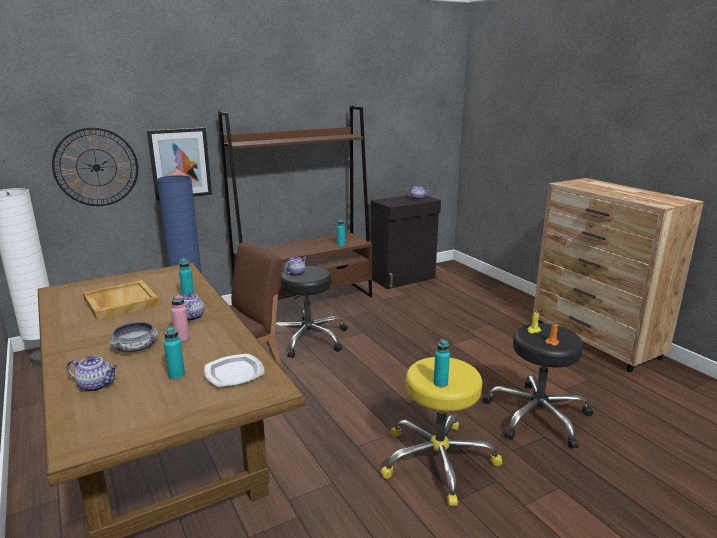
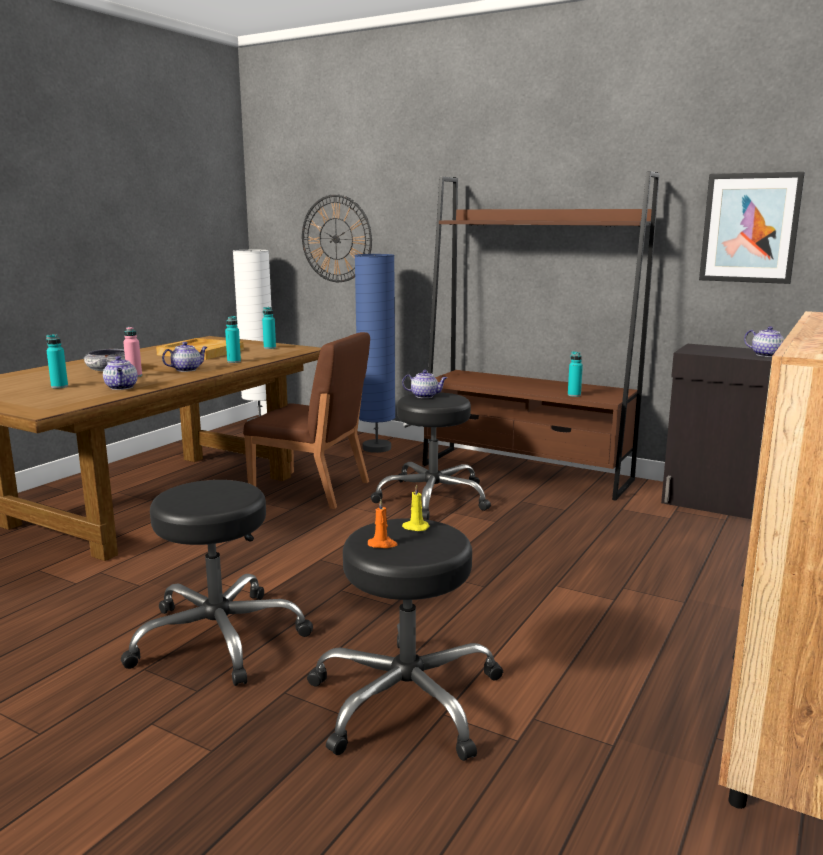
camera: 60 degrees right, 5 degrees down
(96, 385) = (34, 376): teapot -> teapot (122, 387)
(180, 163) = (413, 244): picture -> picture (750, 228)
(234, 372) = (74, 397): plate -> none
(437, 460) = (219, 637): yellow stool -> black stool
(440, 383) = (177, 497): turquoise bottle -> turquoise bottle (269, 348)

